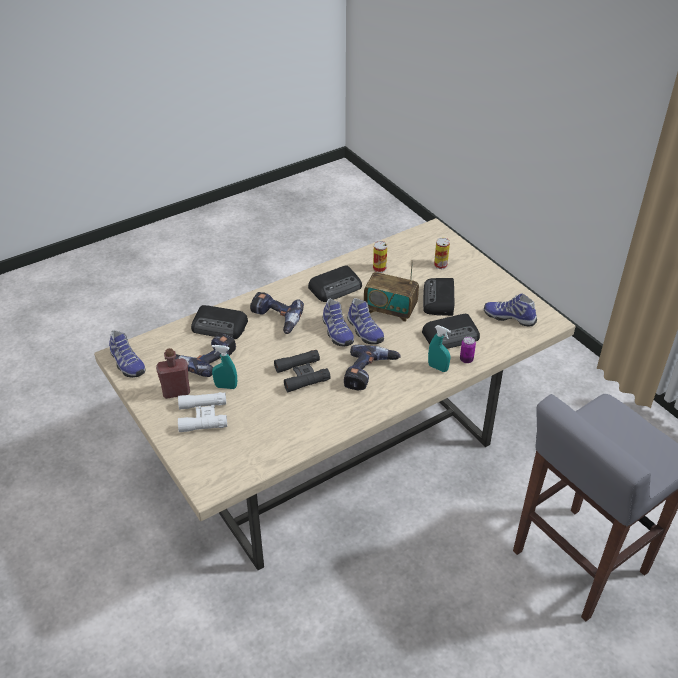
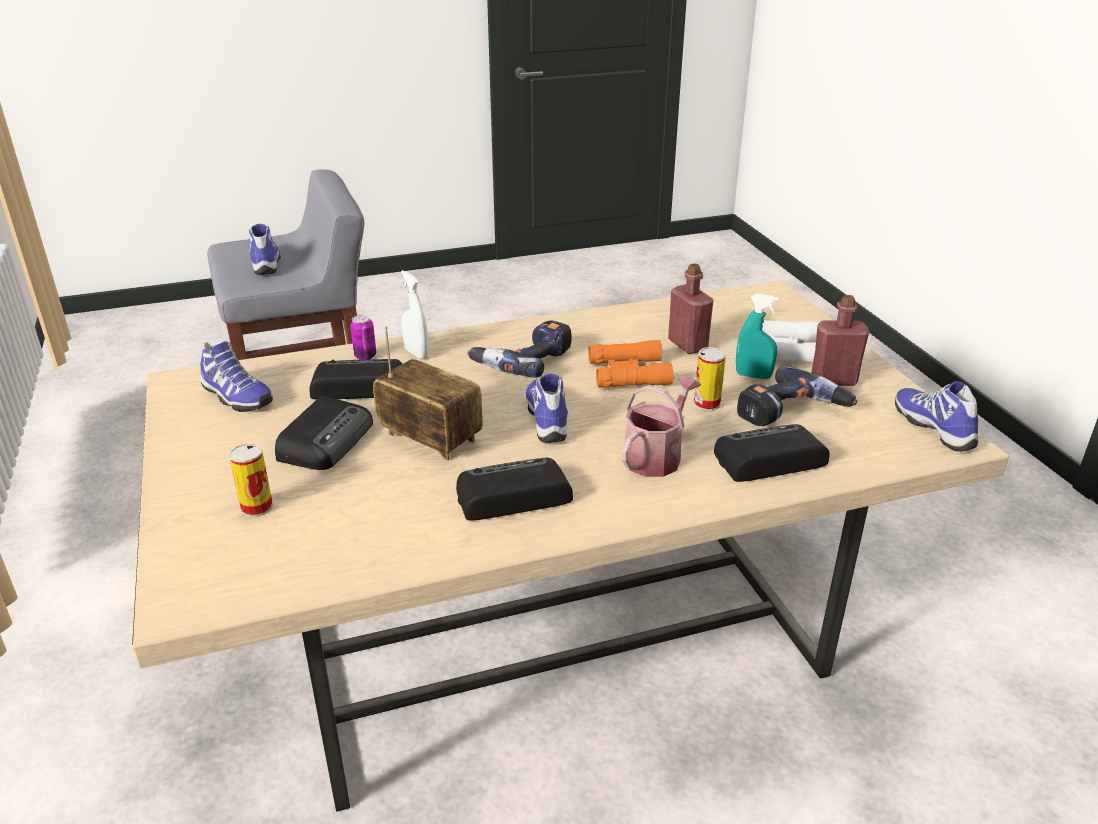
camera: 165 degrees left, 10 degrees down
(220, 326) = (767, 460): radio -> radio turned 45 degrees counterclockwise
(269, 408) = (687, 345): none -> red bottle
(275, 319) = (656, 455): power drill -> watering can
(302, 375) = (629, 373): black binoculars -> orange binoculars
(364, 331) = (499, 414): shoe -> shoe (266, 263)
(379, 268) = (393, 522): can -> can (707, 403)
(437, 368) = (416, 353): turquoise spray bottle -> white spray bottle

